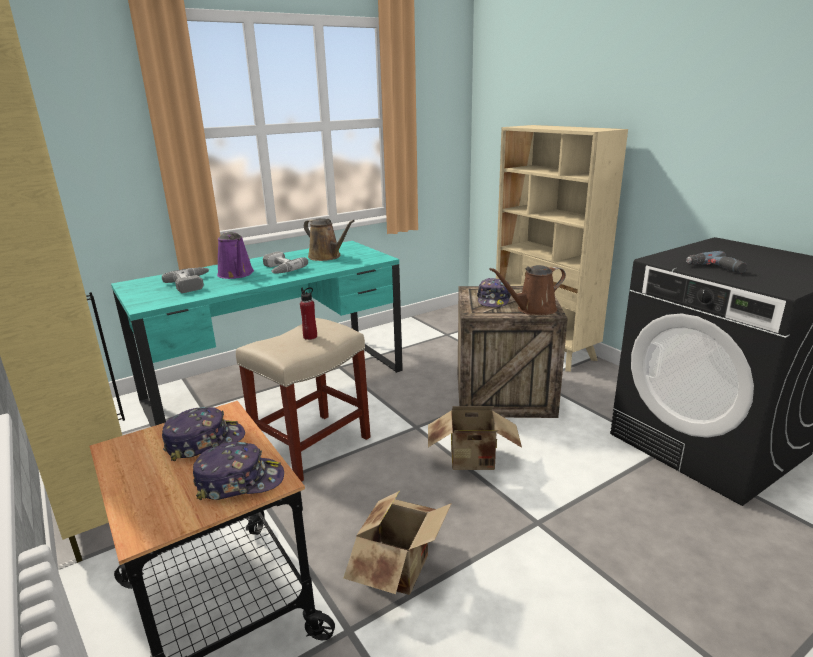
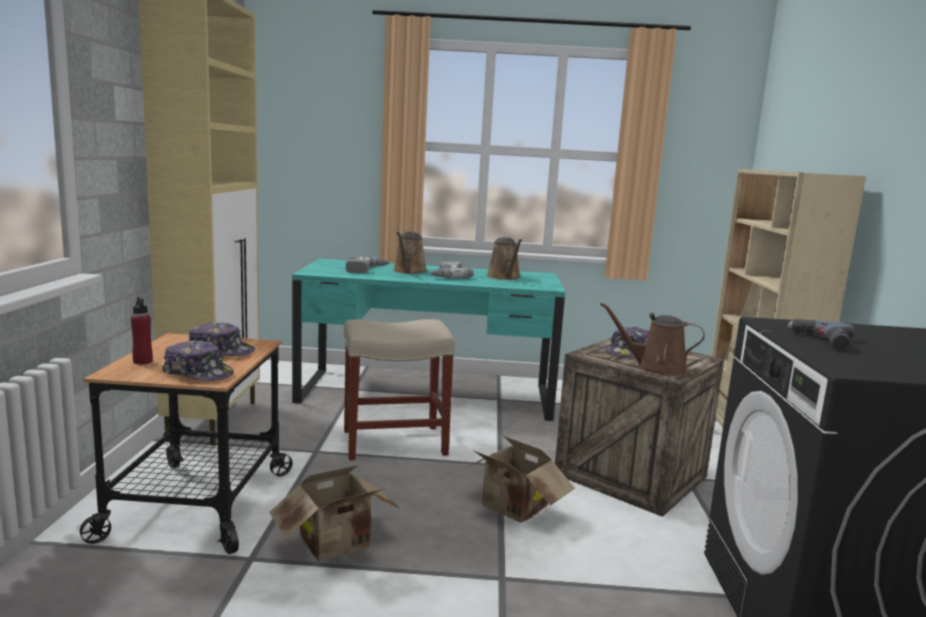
camera: 35 degrees right, 10 degrees down
(236, 274) = (409, 271): purple watering can -> brown watering can
(310, 336) = (406, 327): red bottle -> red bottle (143, 361)

